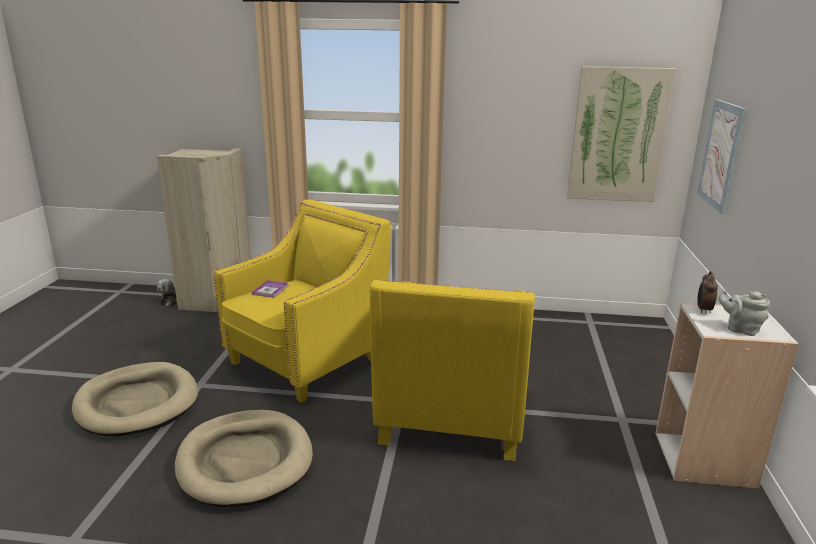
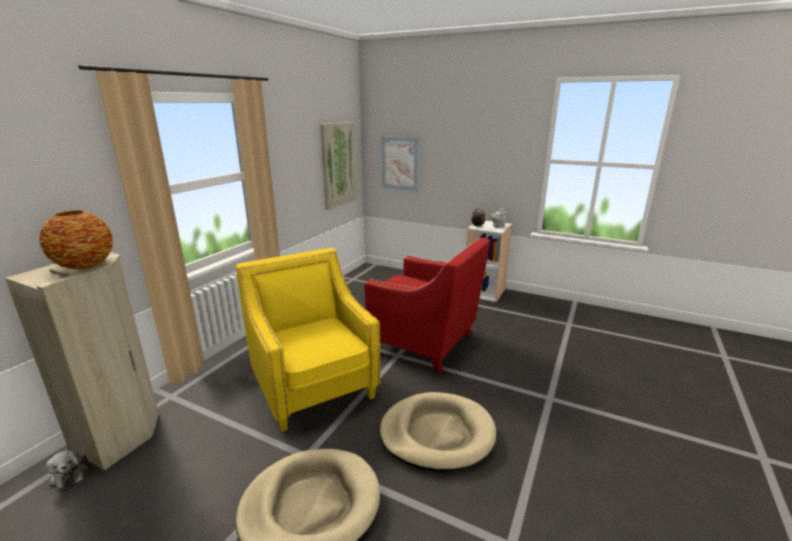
camera: 70 degrees left, 0 degrees up
(201, 153) = (85, 265): none -> vase
(270, 290) = (296, 342): book -> none
(452, 417) = (424, 342): yellow armchair -> red armchair

